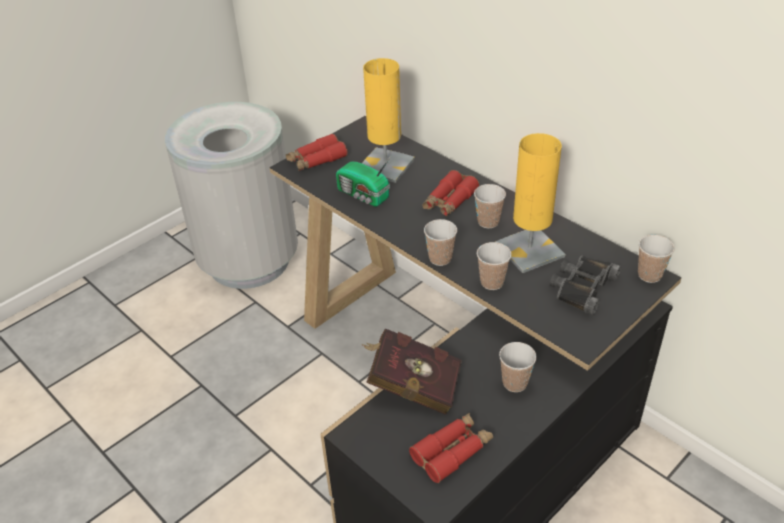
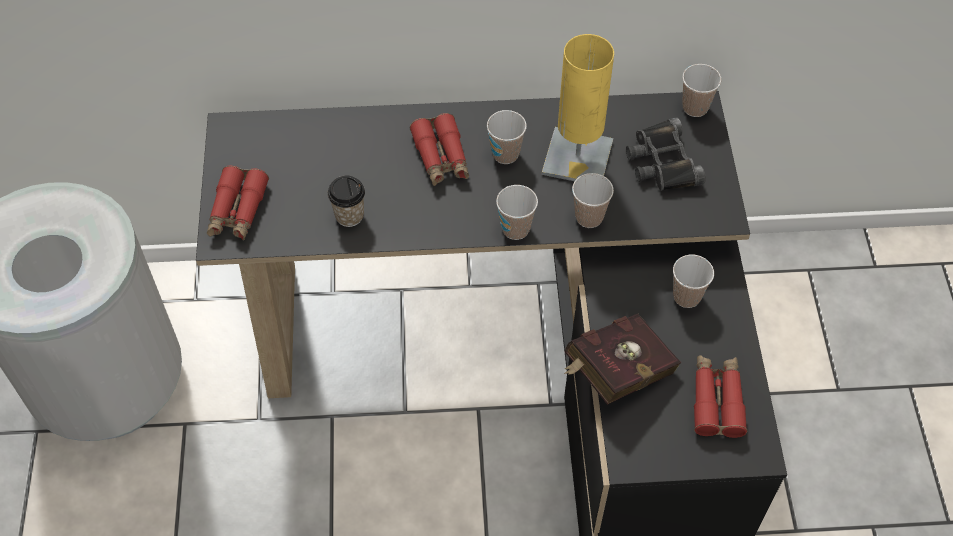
camera: 50 degrees left, 15 degrees up
(363, 195) = (349, 216): radio -> cup
(385, 166) = (322, 162): yellow table lamp -> none

